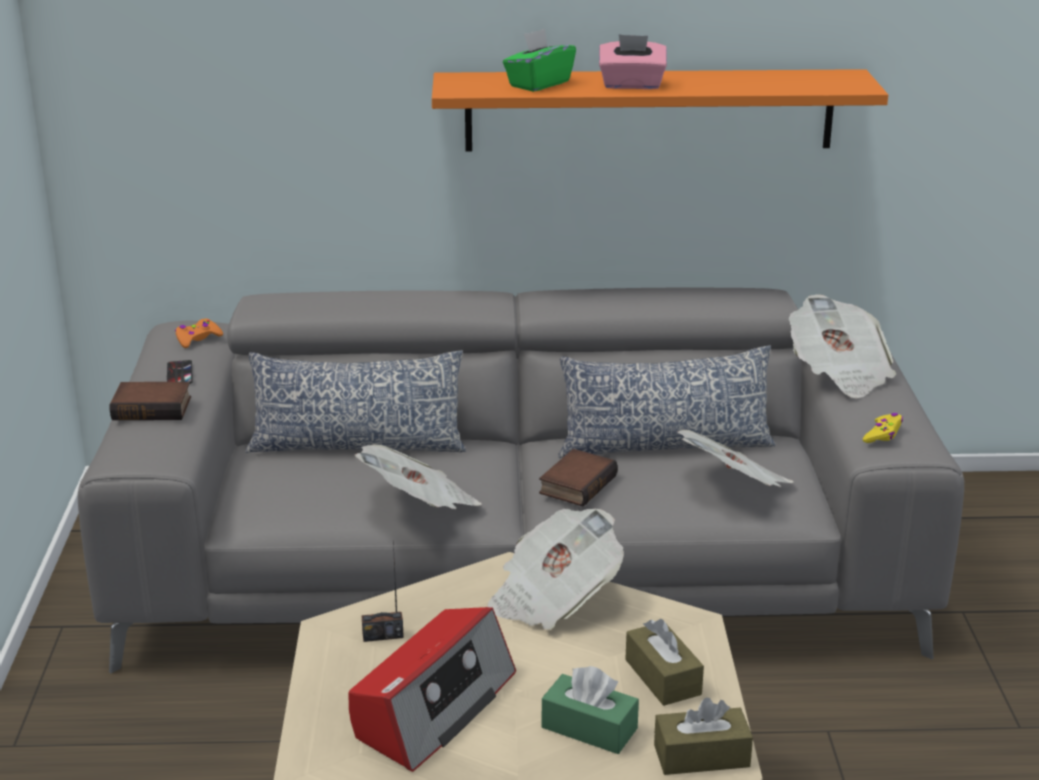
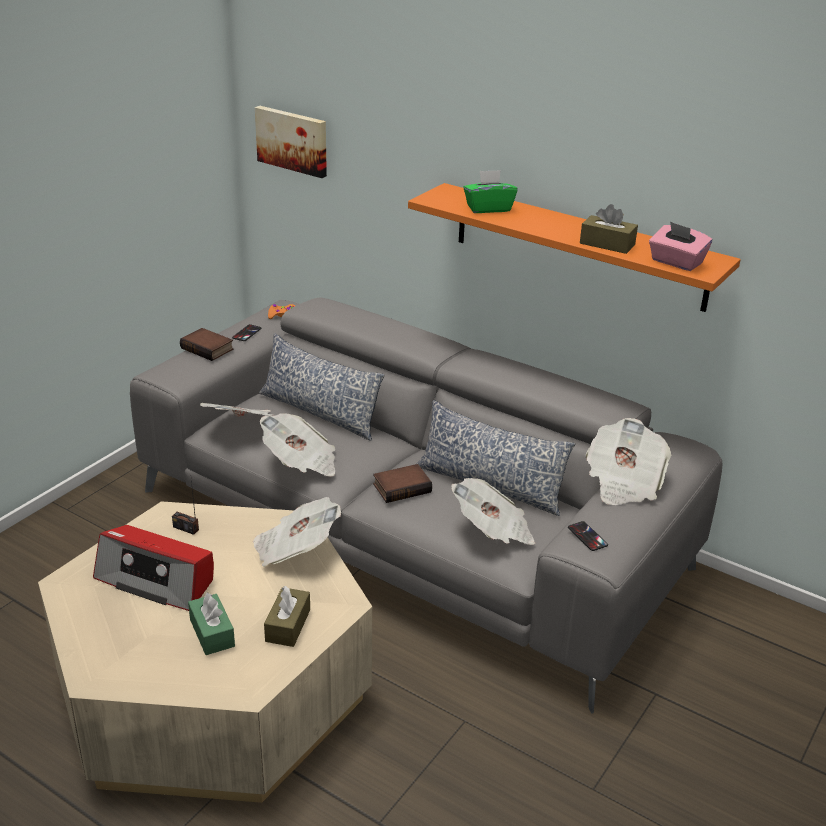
camera: 35 degrees right, 5 degrees up
(153, 68) = (293, 140): none -> picture
(281, 496) = (242, 426): none -> newspaper
(432, 706) = (156, 579): radio -> radio turned 45 degrees clockwise
(631, 85) = (545, 225): pink tissue box -> pink tissue box (676, 262)
(701, 756) = (244, 681): brown tissue box -> brown tissue box (607, 244)
(883, 434) = (587, 536): yellow game controller -> phone

